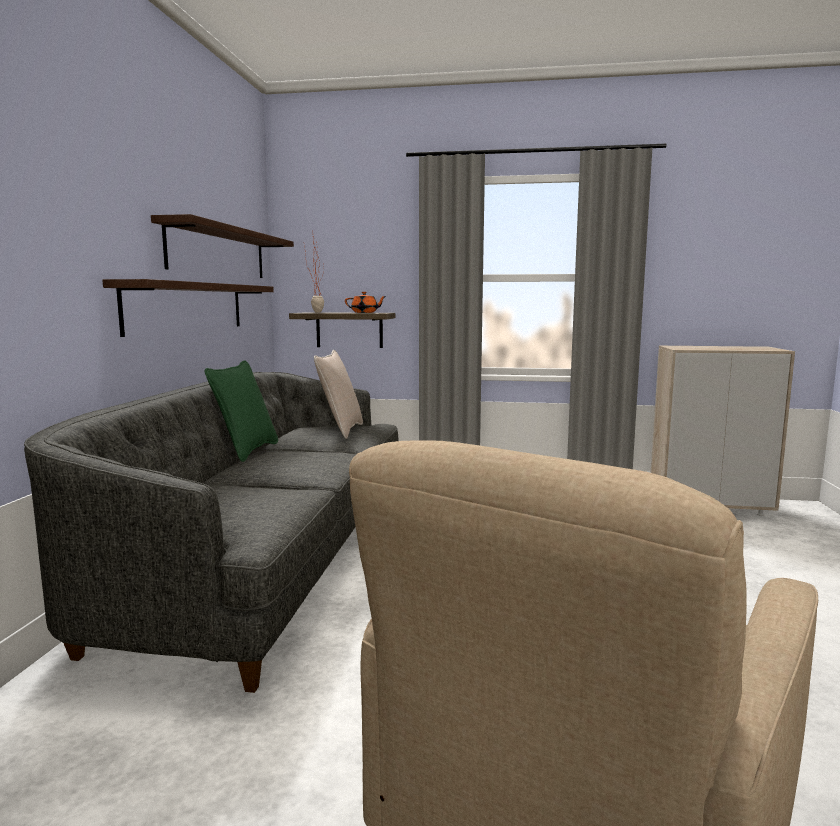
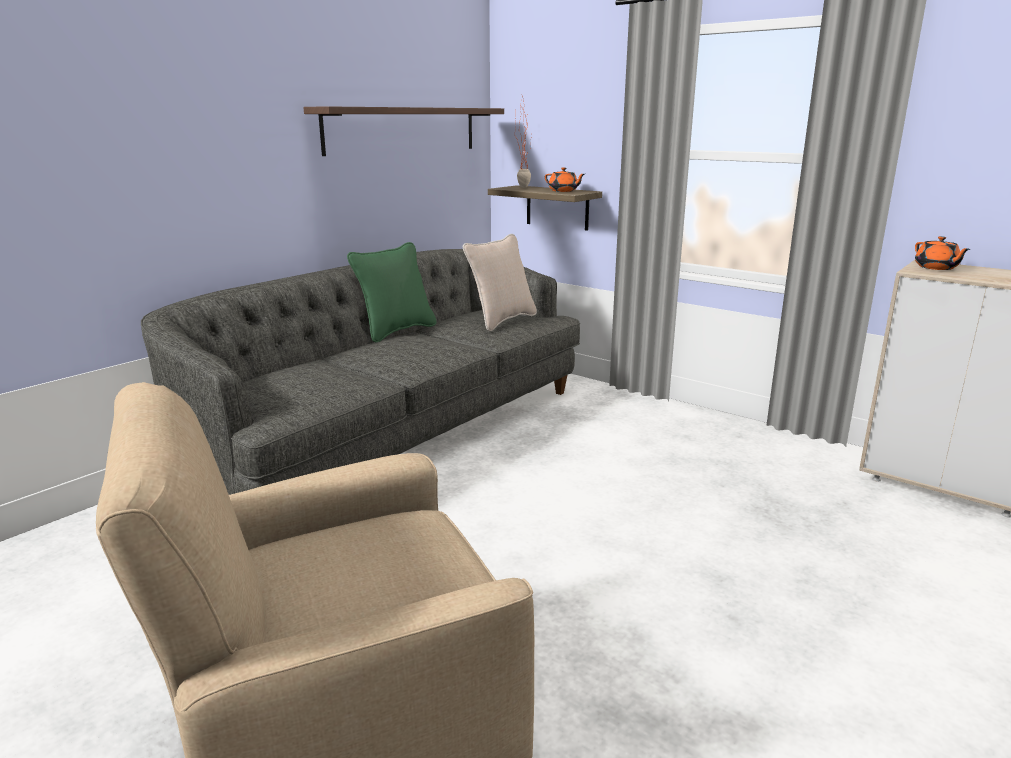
camera: 30 degrees right, 10 degrees up
(188, 307) = (354, 189): shelf -> none
(685, 347) = (936, 268): none -> orange teapot

